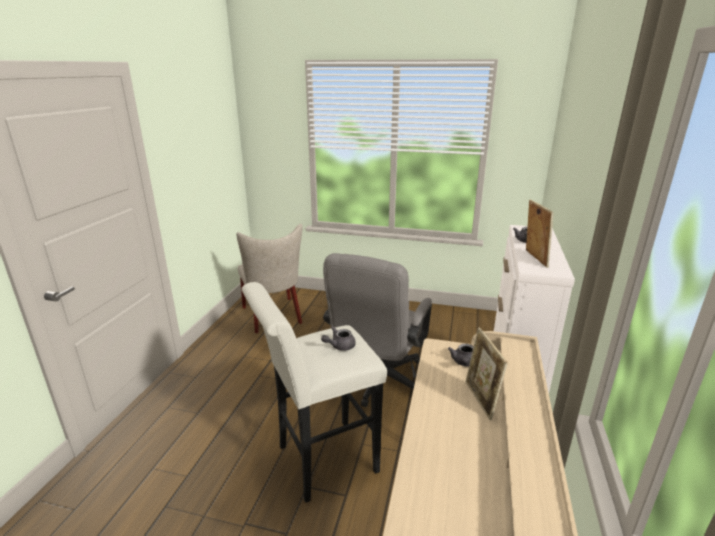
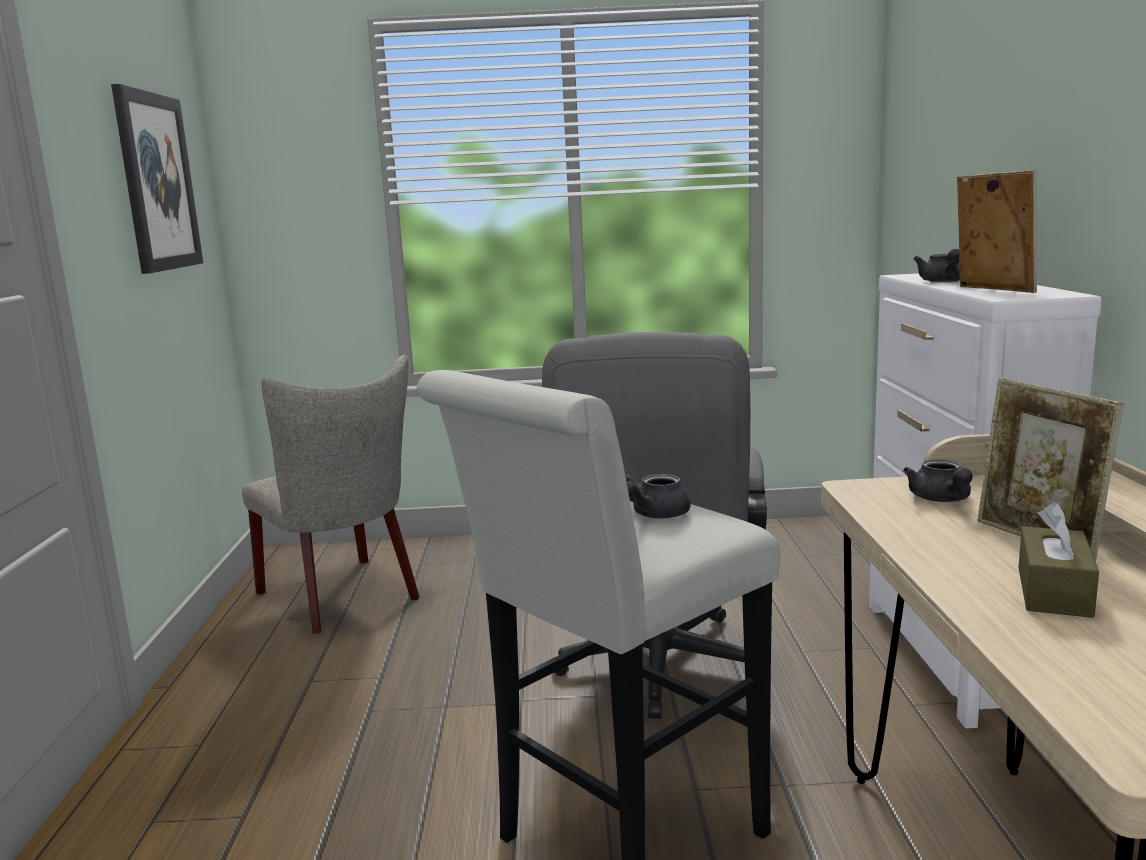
camera: 15 degrees left, 10 degrees down
(205, 140) = (157, 182): none -> picture
(457, 433) = (1054, 591): none -> brown tissue box

